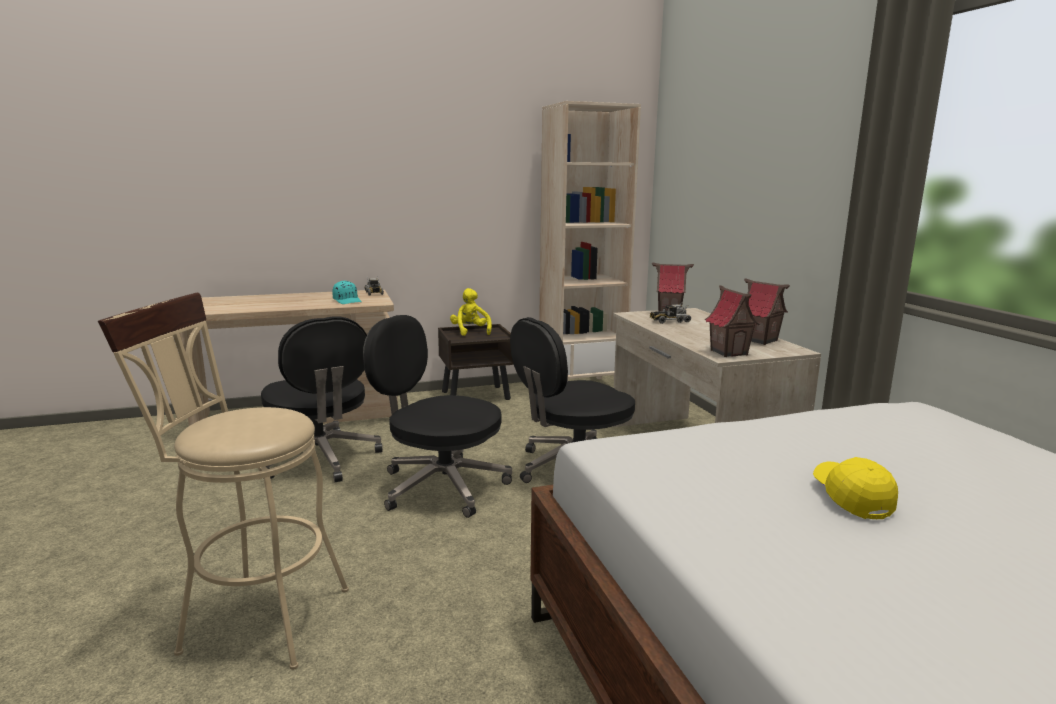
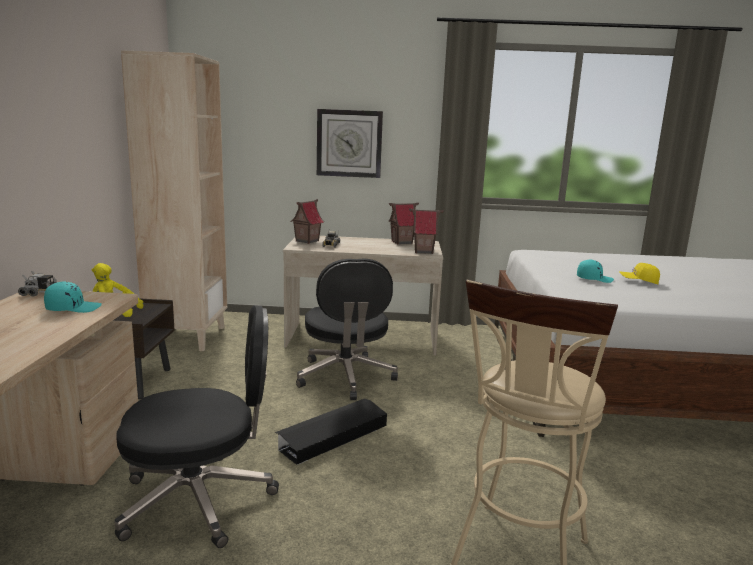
camera: 70 degrees left, 0 degrees up
(440, 486) = (332, 436): black office chair -> black storage box
(771, 194) = (349, 143): none -> wall clock
(780, 456) = (594, 279): none -> turquoise cap

